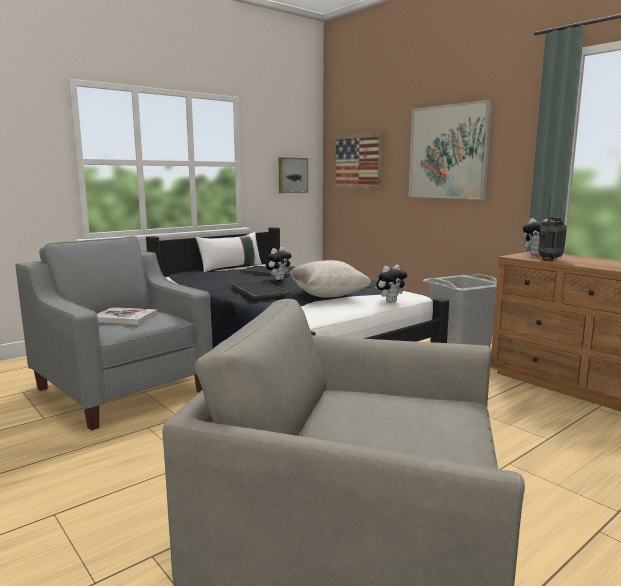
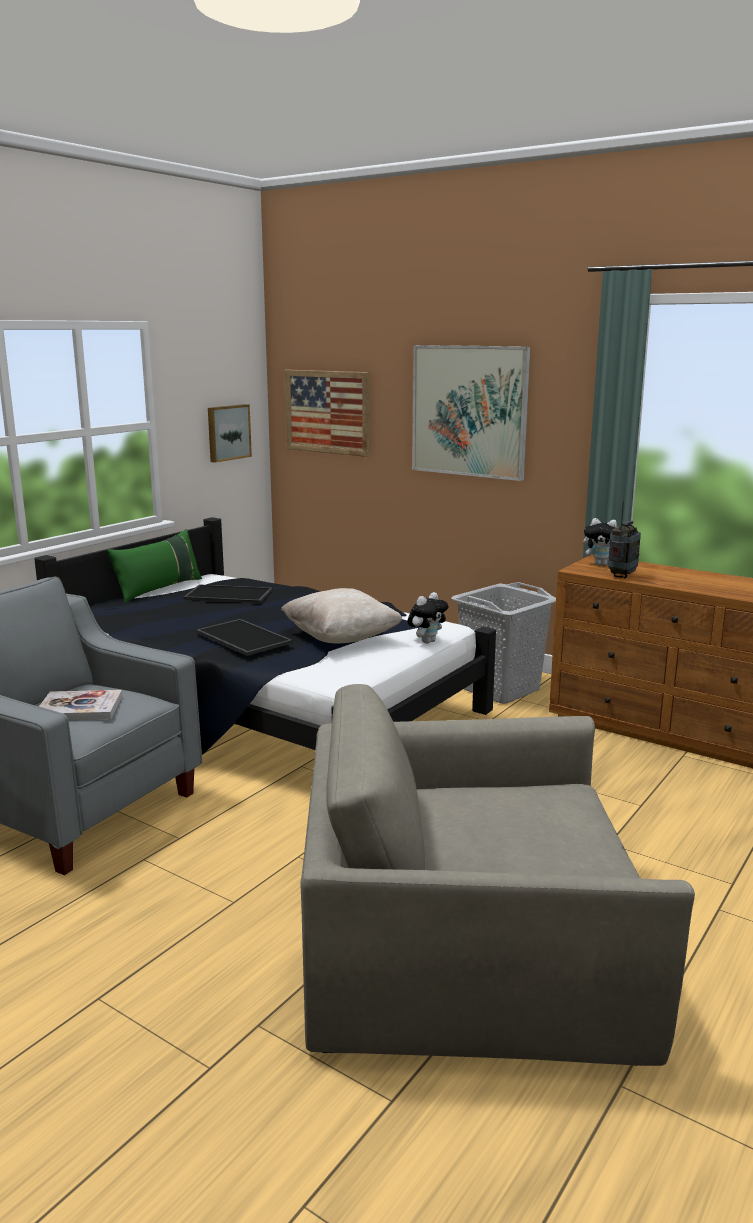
camera: 15 degrees left, 5 degrees up
(231, 268) = (159, 589): white pillow -> green pillow
(278, 279) = (254, 612): plush toy -> none

